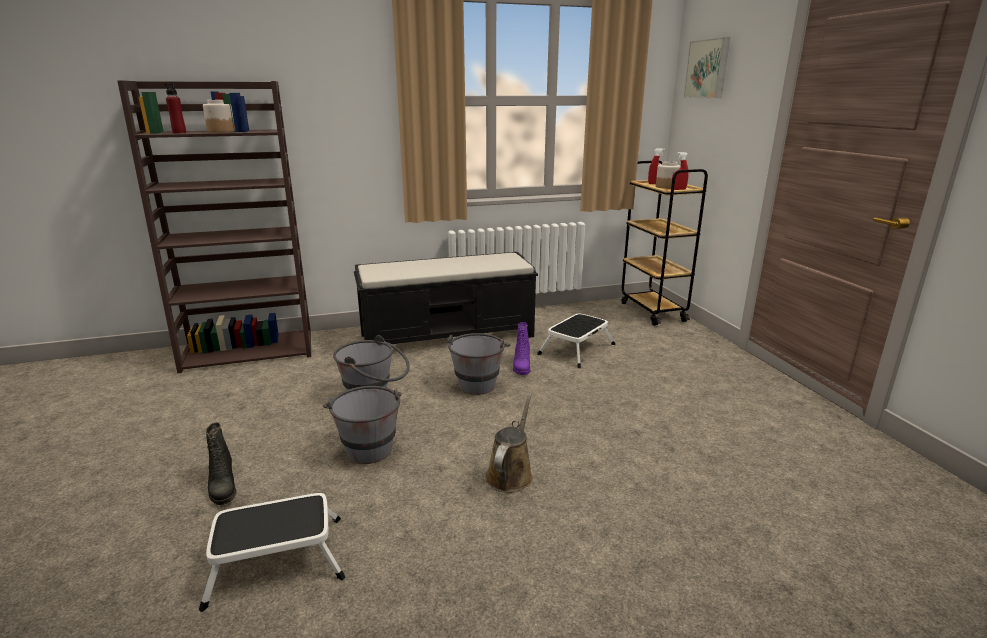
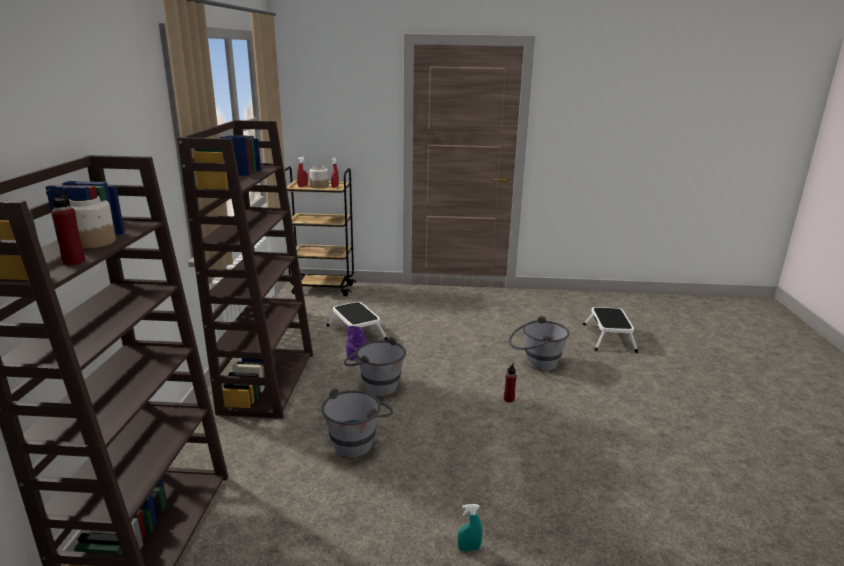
camera: 70 degrees left, 0 degrees up
(222, 487) = (469, 548): black boot -> turquoise spray bottle
(276, 560) = (572, 514): black step ladder -> black step ladder (608, 337)
(368, 445) = (442, 456): grey bucket -> grey bucket (535, 363)
(448, 335) = (267, 381): black bench -> brown bookcase
(511, 474) = (509, 399): brown watering can -> red bottle
(708, 69) = (319, 91): picture -> none

